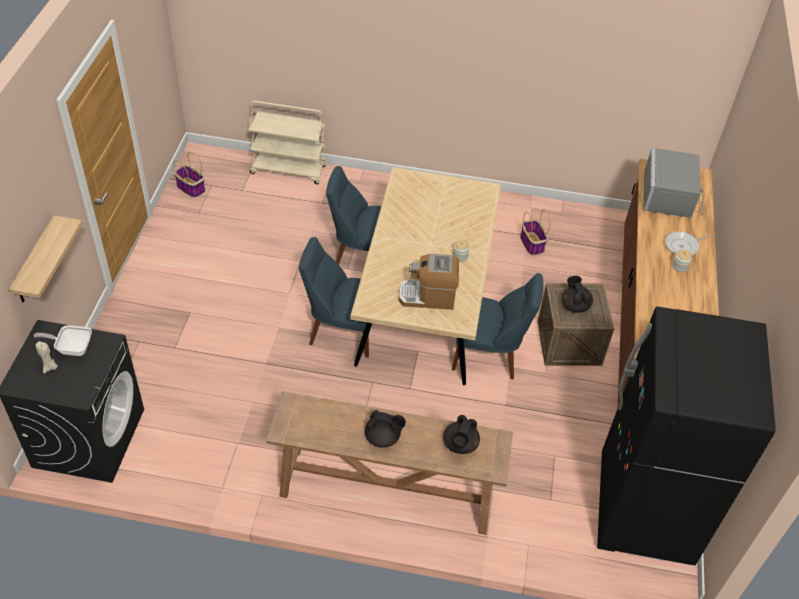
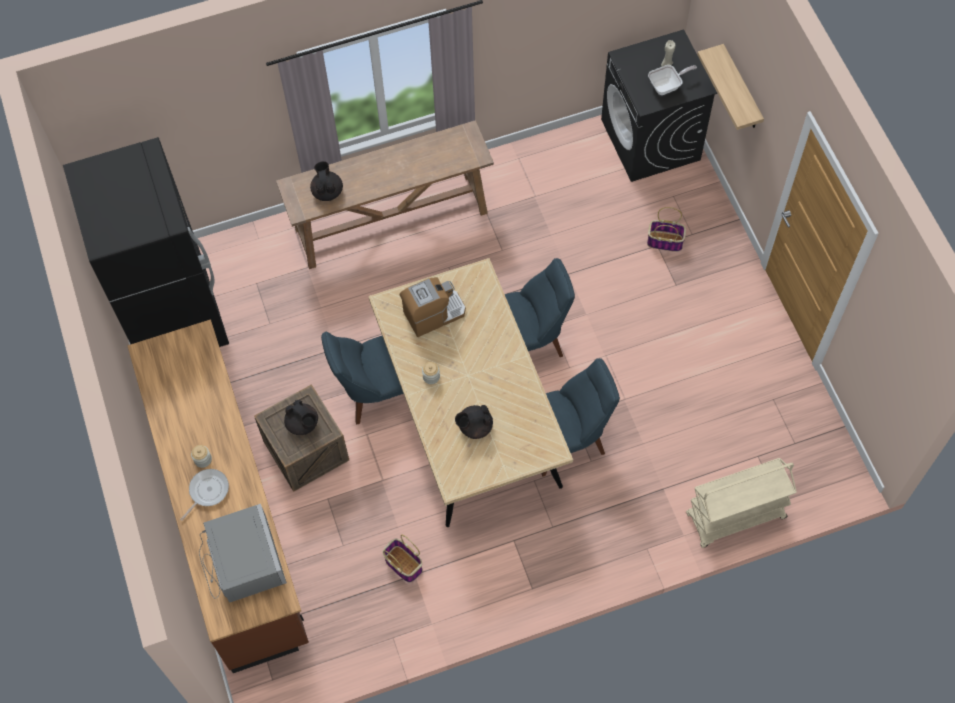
camera: 155 degrees right, 15 degrees up
(190, 188) = (812, 426): basket -> basket (665, 241)
(383, 437) = (389, 166): black teapot -> black teapot (474, 427)

